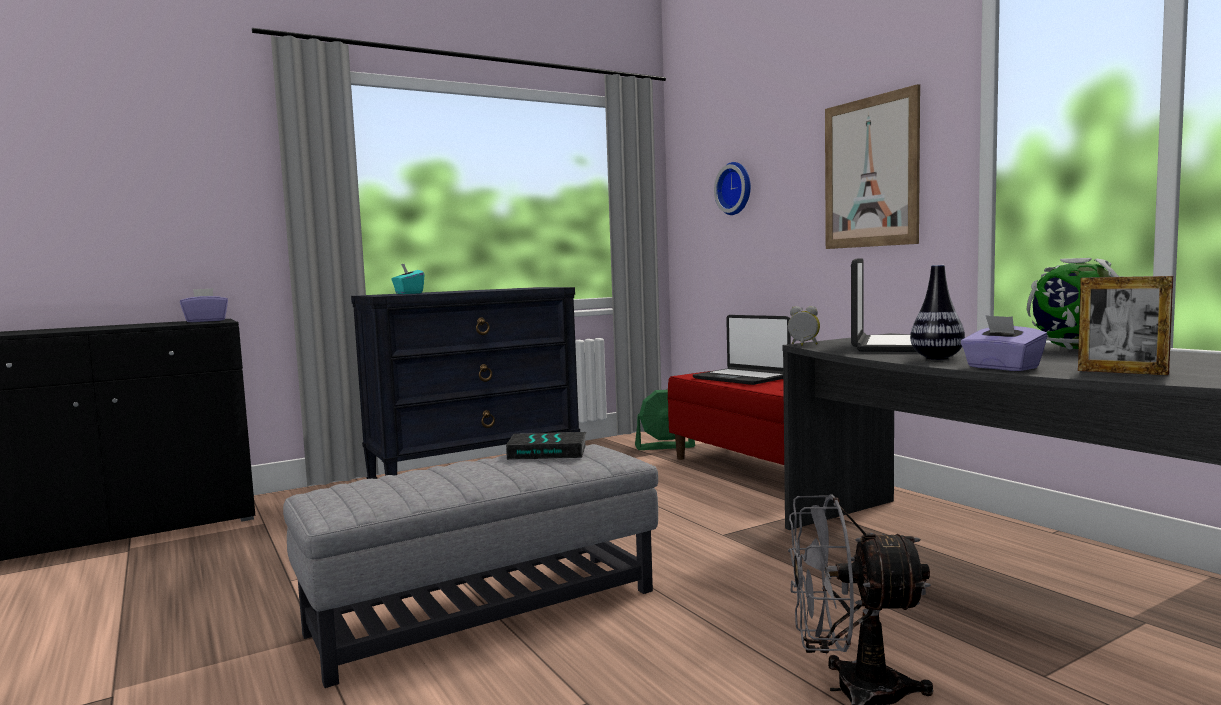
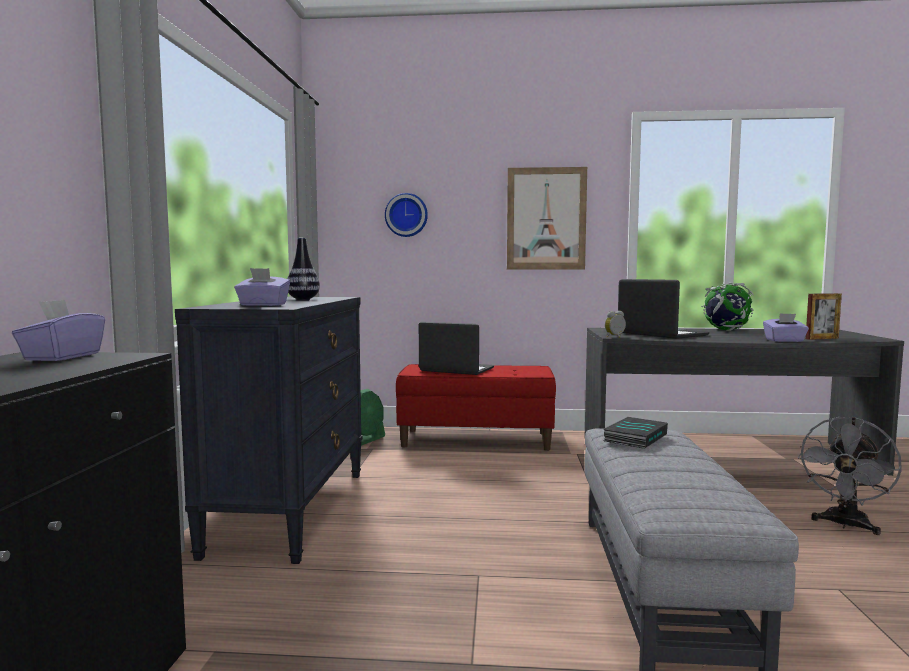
camera: 55 degrees left, 0 degrees up
(408, 293) = (263, 305): turquoise tissue box -> purple tissue box
(742, 378) = (456, 370): laptop -> laptop turned 150 degrees counterclockwise
(936, 358) = (729, 339): vase -> vase (303, 299)

